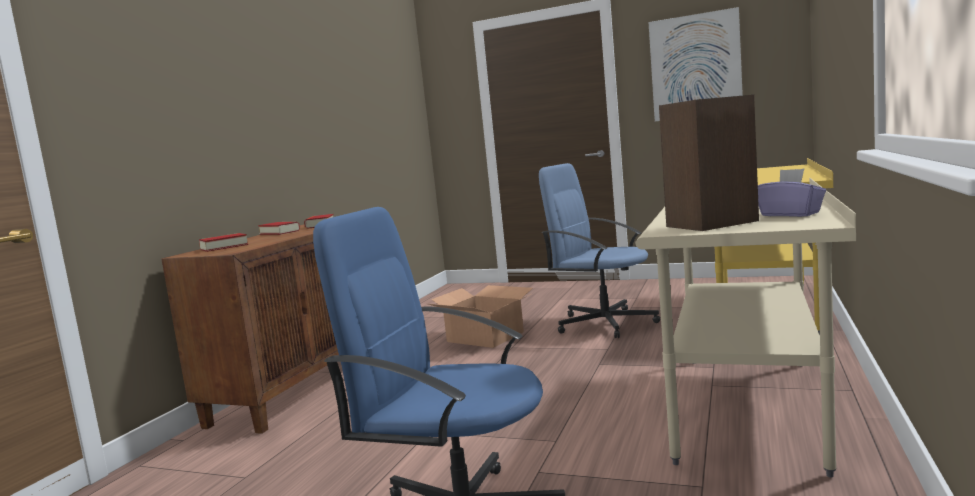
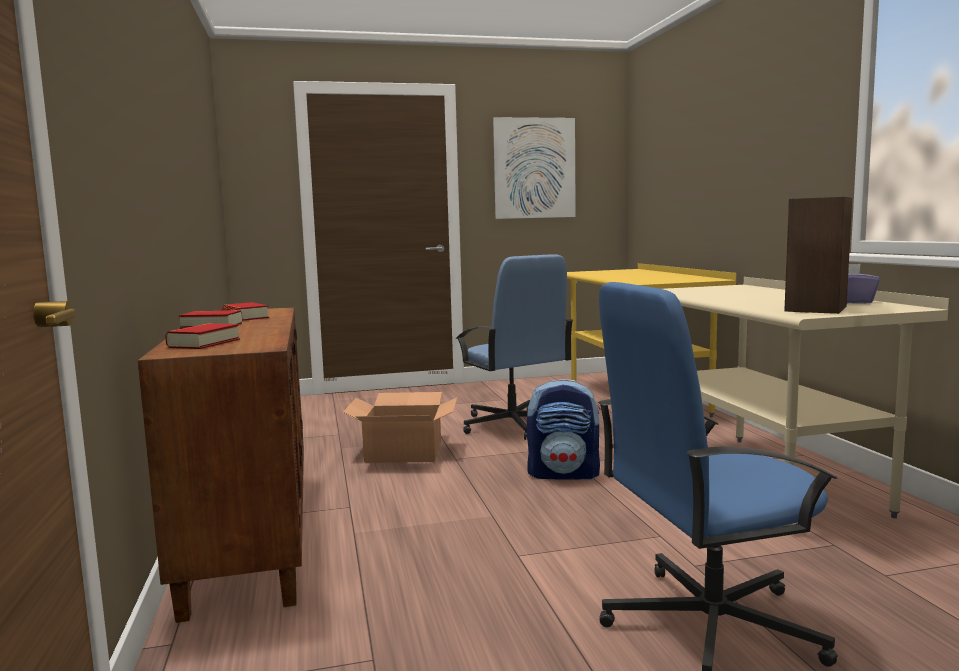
camera: 35 degrees left, 0 degrees up
(572, 373) = (564, 474): none -> backpack
(604, 323) = (512, 425): blue office chair -> blue office chair turned 120 degrees counterclockwise

